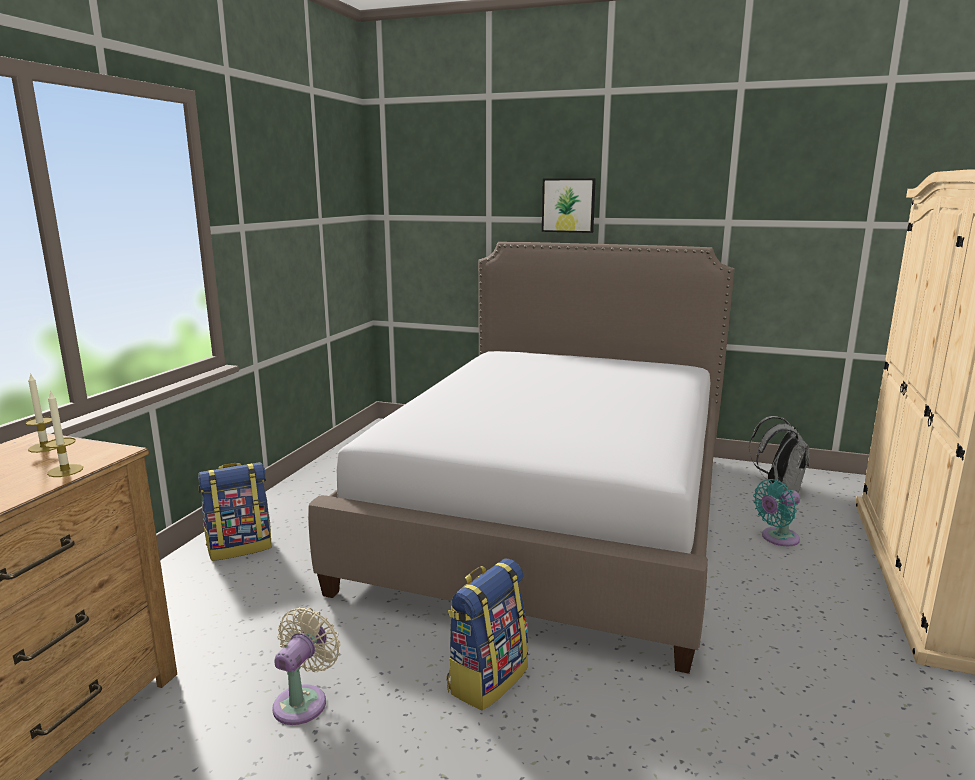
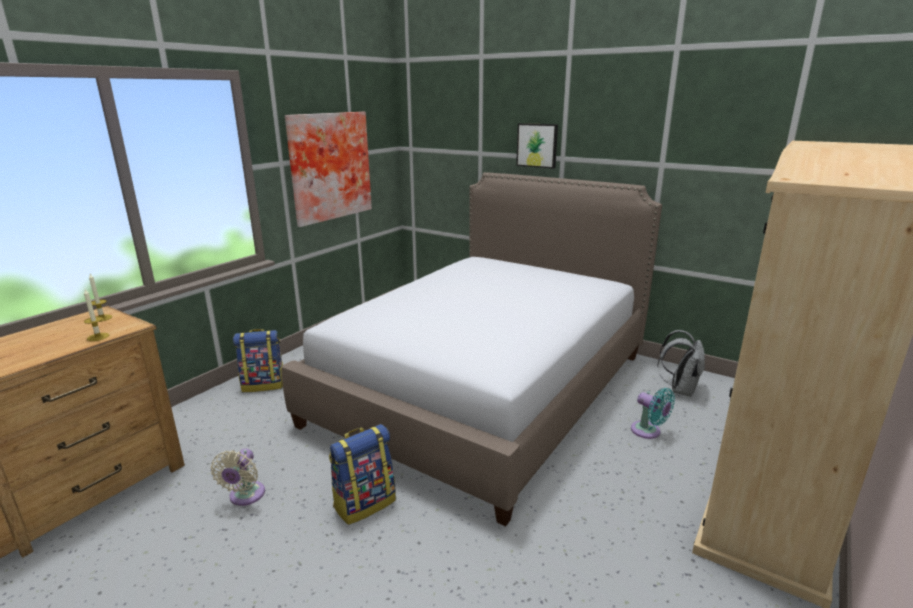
camera: 15 degrees right, 5 degrees up
(295, 235) = (328, 166): none -> picture
(303, 701) = (245, 496): beige fan -> beige fan turned 150 degrees clockwise
(777, 538) = (648, 431): turquoise fan -> turquoise fan turned 120 degrees counterclockwise

